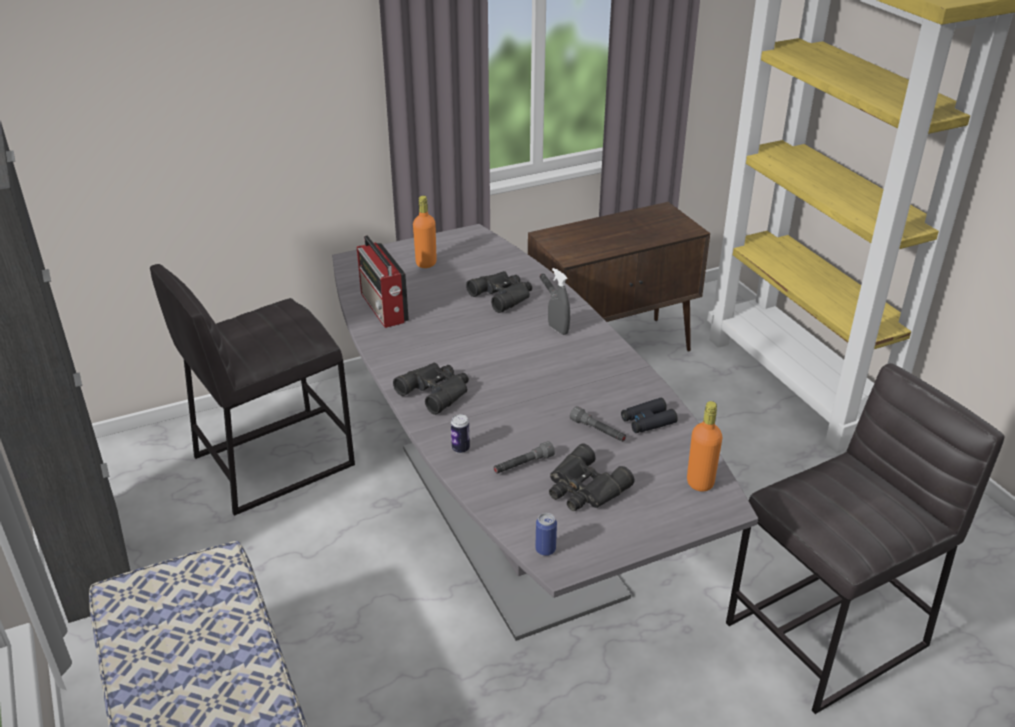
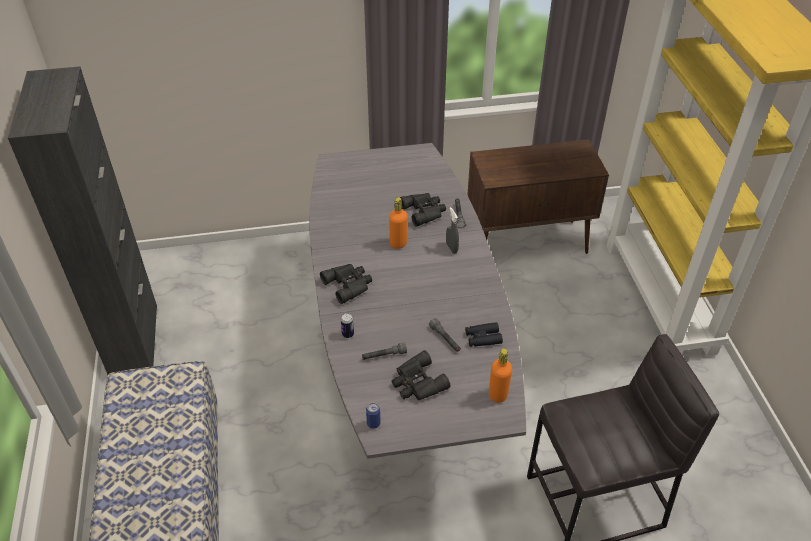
camera: 15 degrees right, 10 degrees up
(272, 460) = (263, 287): grey stool -> none
(384, 308) = (338, 208): radio -> none
(426, 263) = (380, 173): orange bottle -> orange bottle (398, 243)

